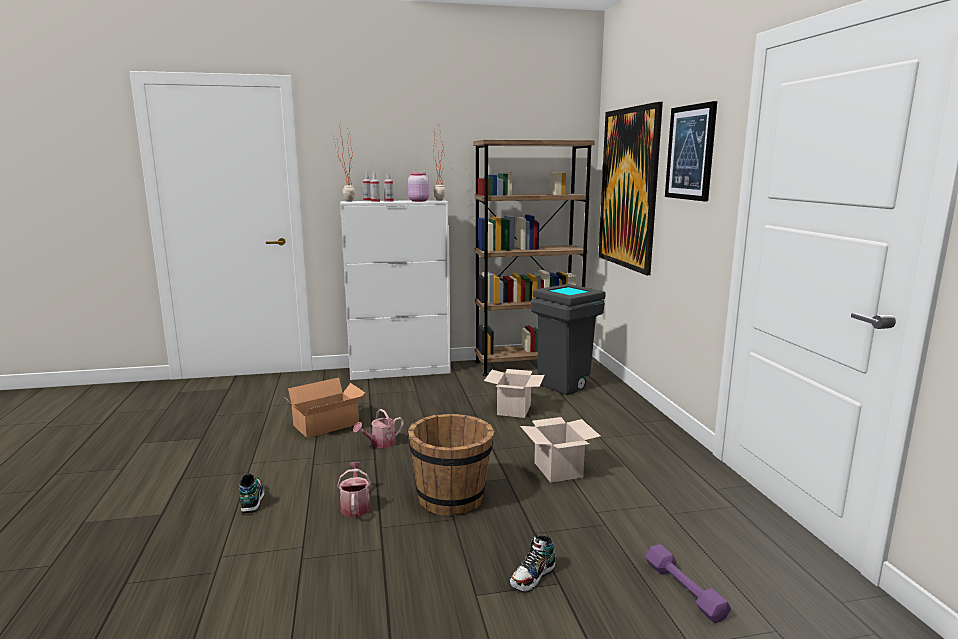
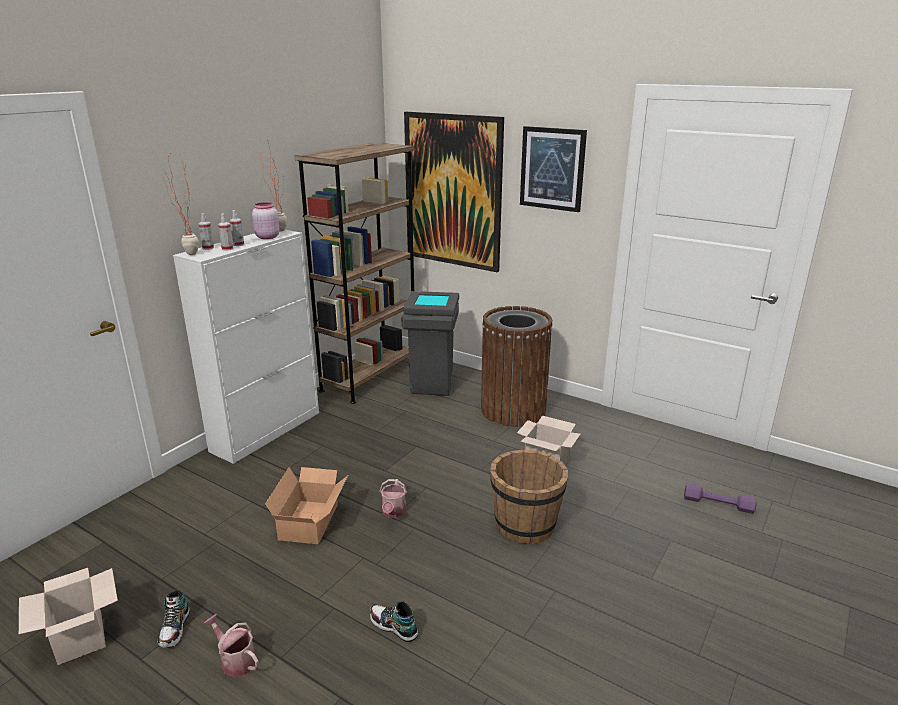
camera: 45 degrees left, 10 degrees up
(355, 506) = (478, 574): watering can -> watering can (235, 660)
(514, 410) = (435, 427): cardboard box -> cardboard box (81, 638)
(532, 577) = (655, 546): shoe -> shoe (175, 629)
(606, 424) = (513, 410): none -> brown trash can

